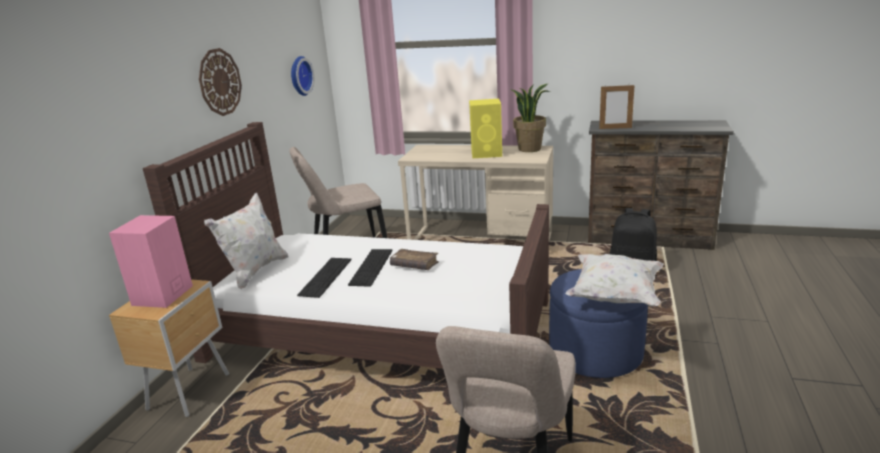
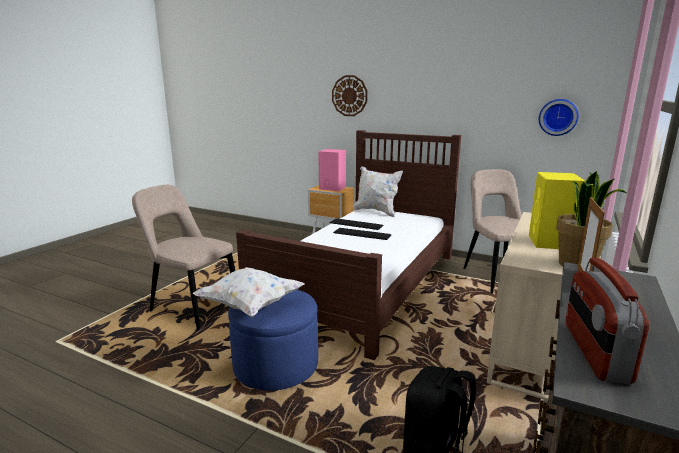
camera: 100 degrees right, 5 degrees down
(220, 82) = (442, 100): wall clock -> wall clock (349, 96)
(414, 265) = (355, 244): brown book -> none
(692, 127) = (594, 352): none -> radio

